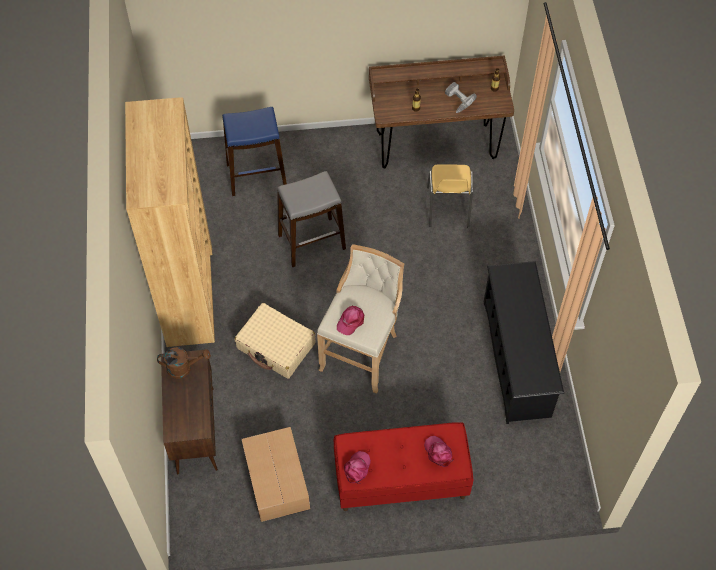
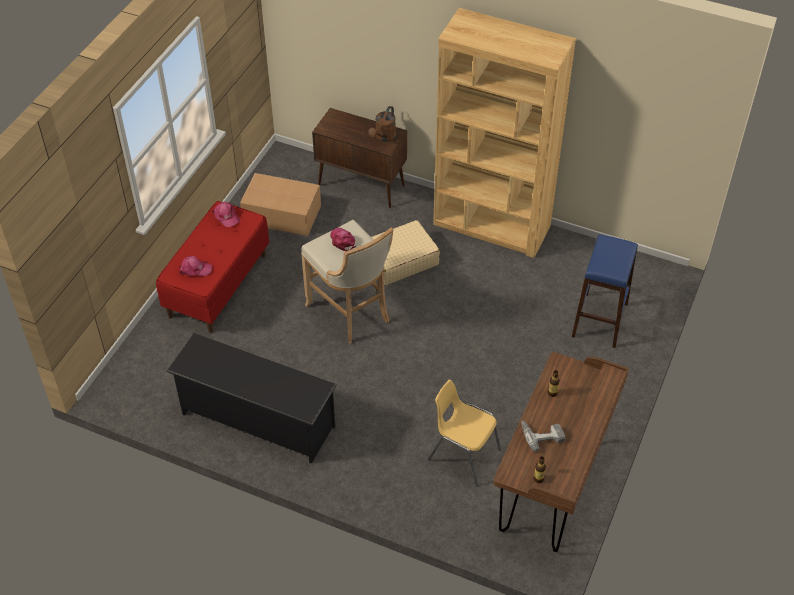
camera: 120 degrees right, 10 degrees down
(311, 242) = (493, 328): grey stool -> none

